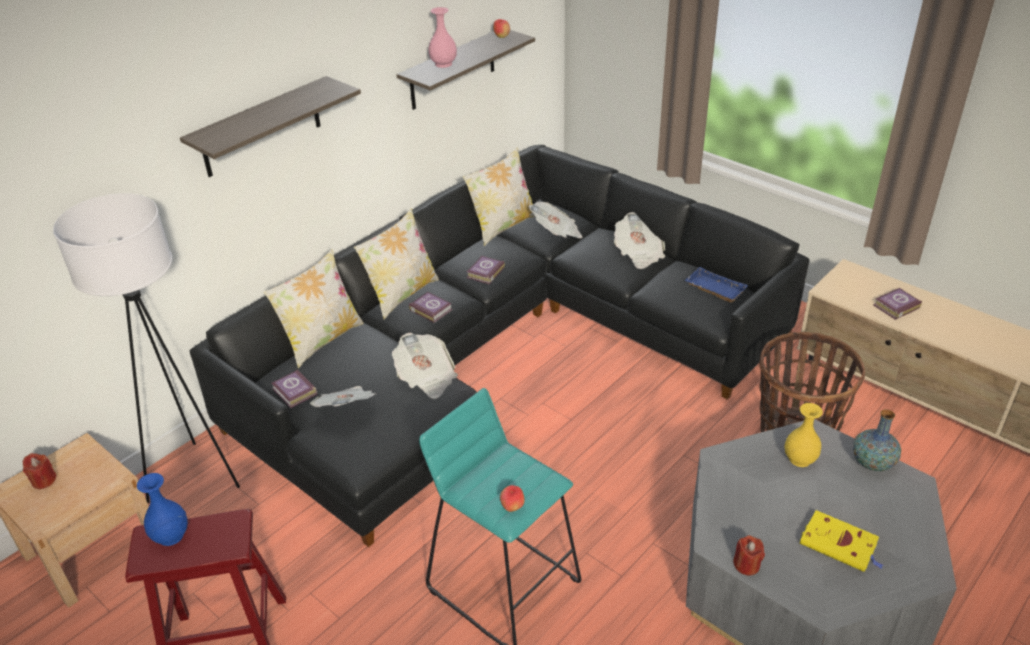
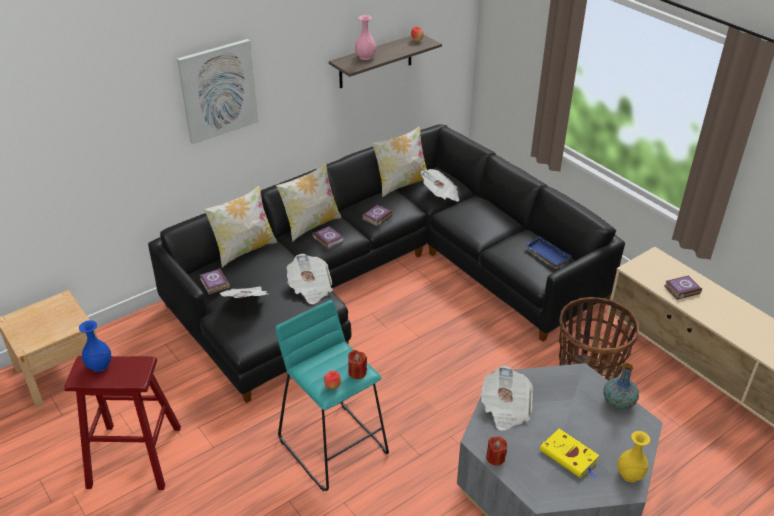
camera: 10 degrees right, 0 degrees up
(44, 480) = (33, 317): red candle -> red candle (357, 372)
(195, 477) = (140, 334): white floor lamp -> none
(261, 127) = (218, 91): shelf -> picture
(639, 253) = (498, 219): newspaper -> newspaper (505, 409)
(800, 459) = (563, 391): yellow vase -> yellow vase (629, 475)

